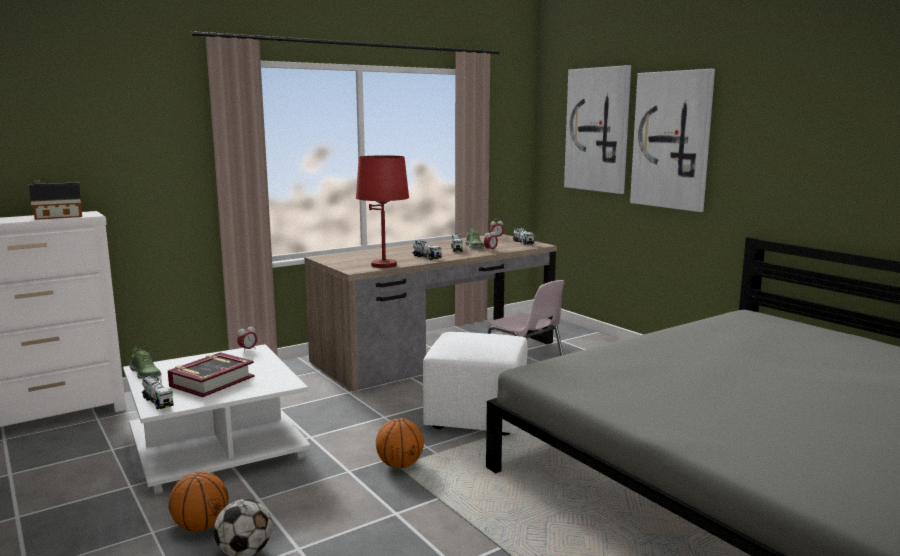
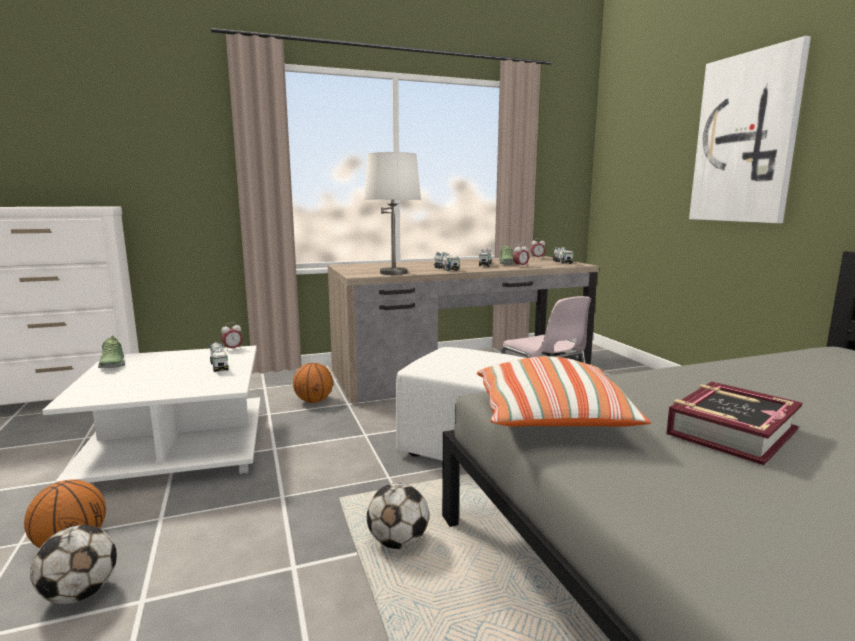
camera: 15 degrees right, 0 degrees up
(56, 216) = (70, 206): toy house -> none
(157, 401) = (83, 393): toy truck -> toy truck (219, 366)
(212, 381) = (160, 377): book -> book (730, 431)
(384, 265) = (394, 273): red table lamp -> white table lamp
(400, 465) = (343, 497): basketball -> basketball (314, 401)
(463, 488) = (398, 542): none -> football
(577, 381) = (552, 420): none -> pillow
(598, 130) = (657, 140): picture -> none

